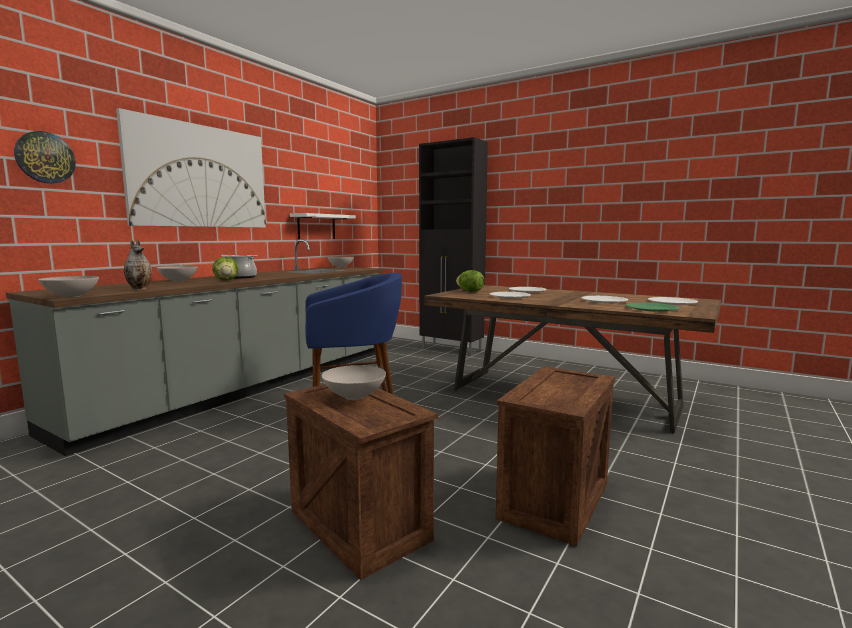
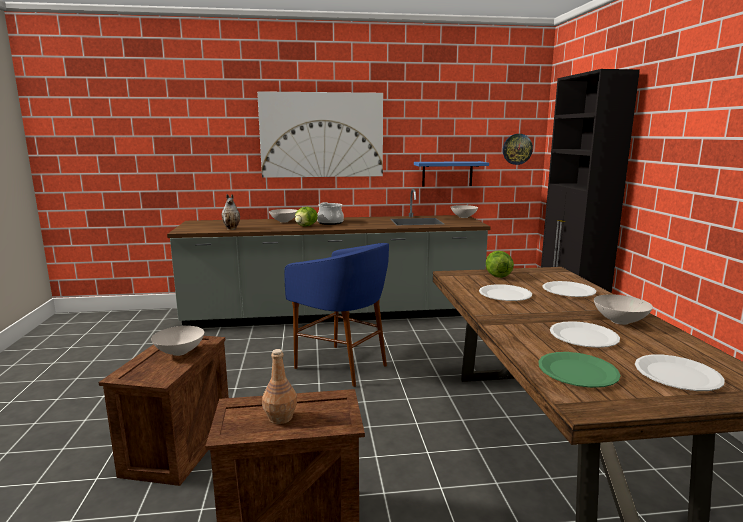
camera: 50 degrees right, 5 degrees up
(45, 157) = (211, 133): wall clock -> wall clock (517, 149)
(72, 296) = (185, 231): white bowl -> white bowl (621, 321)
(316, 226) = (447, 173): white shelf -> blue shelf
(561, 390) = (281, 417): none -> brown bottle

